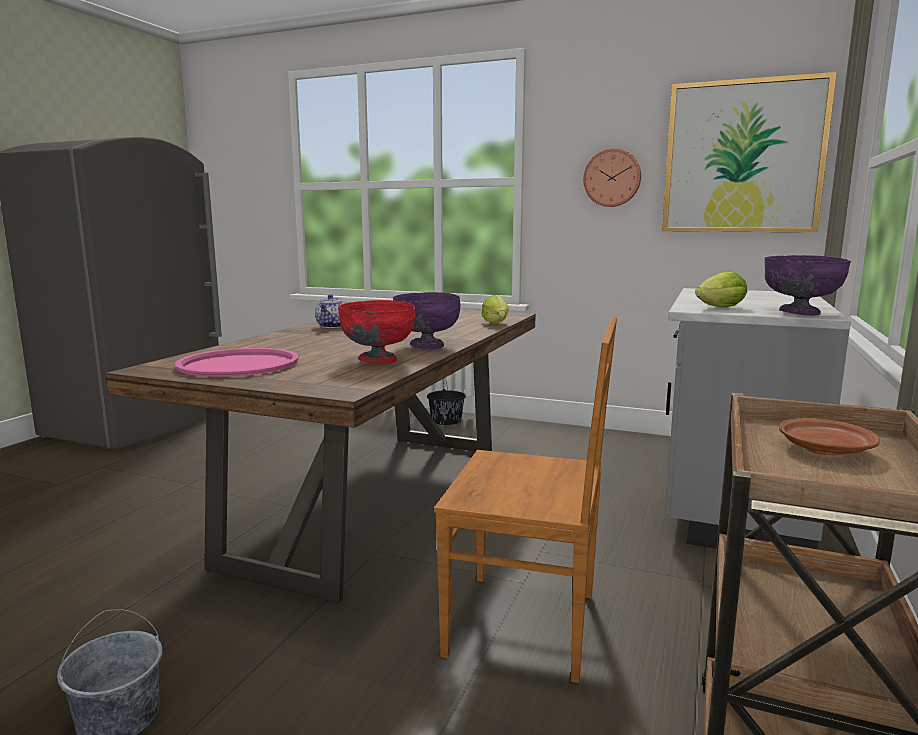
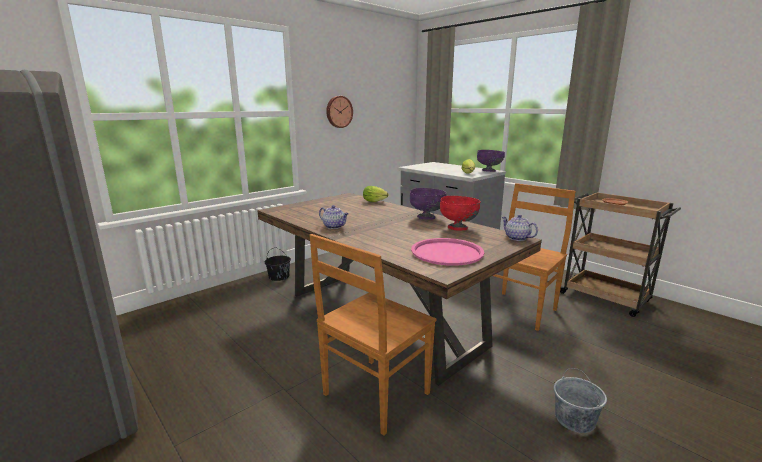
camera: 65 degrees left, 5 degrees up
(179, 532) = (374, 395): none -> brown chair
(346, 388) = (516, 238): none -> teapot
(743, 157) = (386, 103): picture -> none

